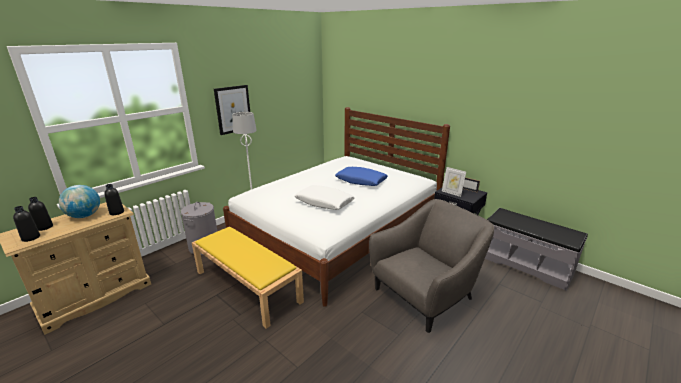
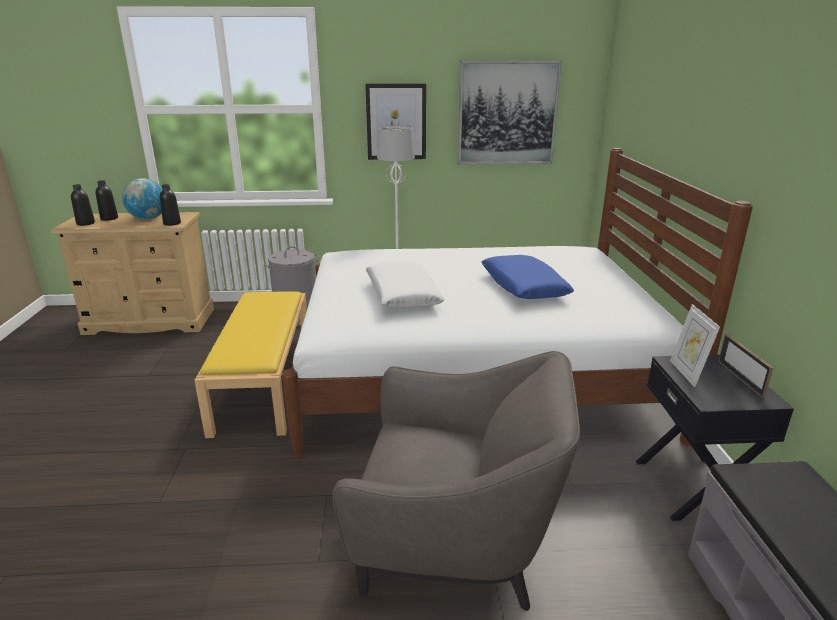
camera: 45 degrees right, 0 degrees up
(285, 96) = (507, 113): none -> picture

